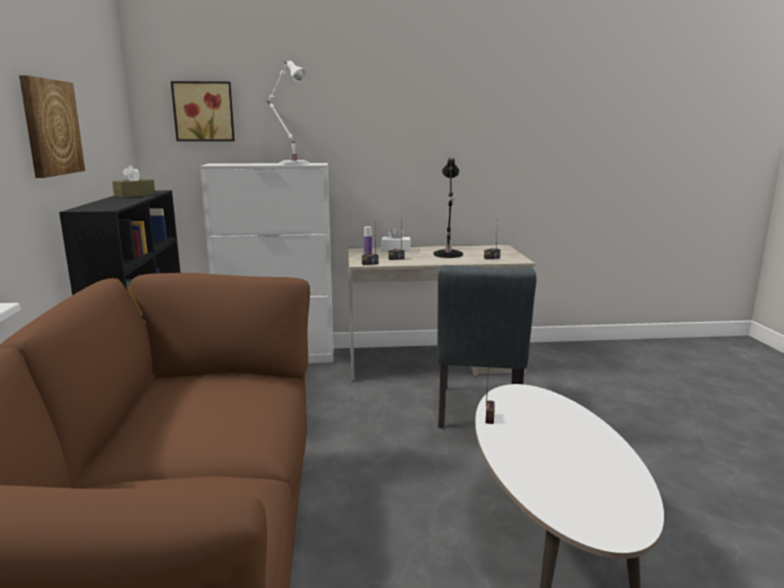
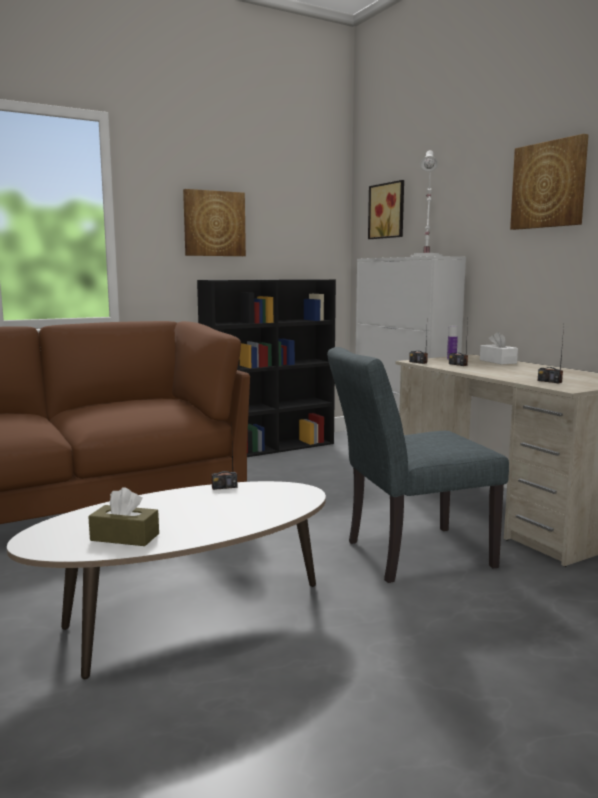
camera: 65 degrees right, 5 degrees down
(135, 195) = (291, 279): brown tissue box -> brown tissue box (125, 537)
(411, 108) = (549, 185): none -> picture
(448, 255) = (521, 372): black table lamp -> none

